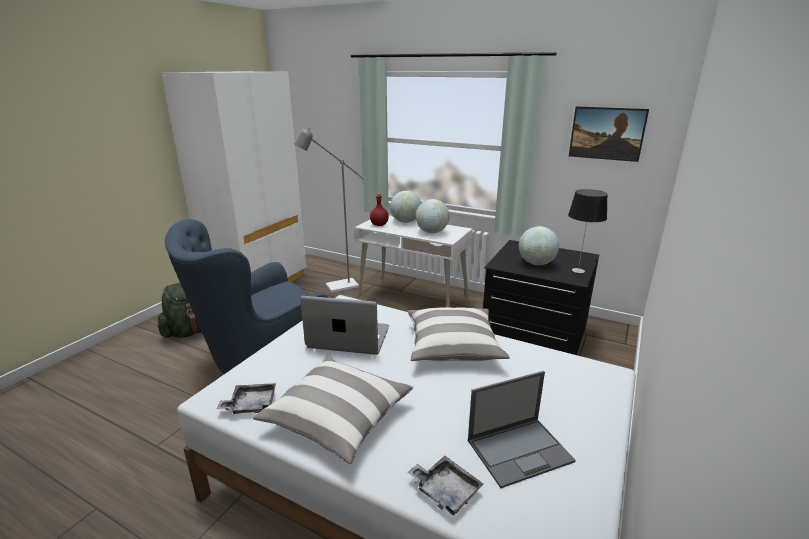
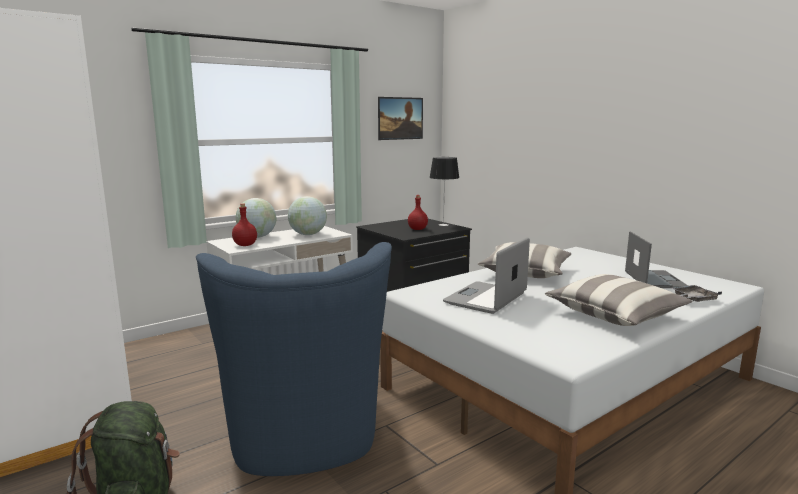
camera: 65 degrees left, 10 degrees down
(251, 405) = (586, 343): grey tray -> none
(336, 287) = (188, 361): grey floor lamp -> none
(536, 263) = (417, 229): globe -> red bottle

